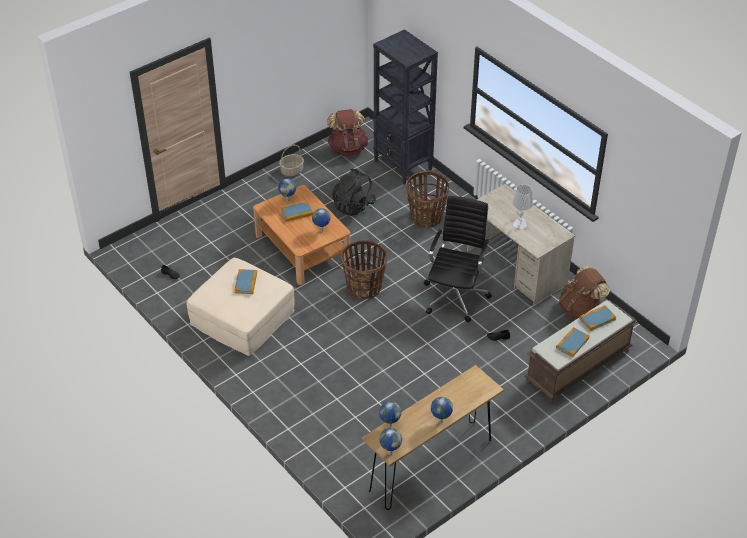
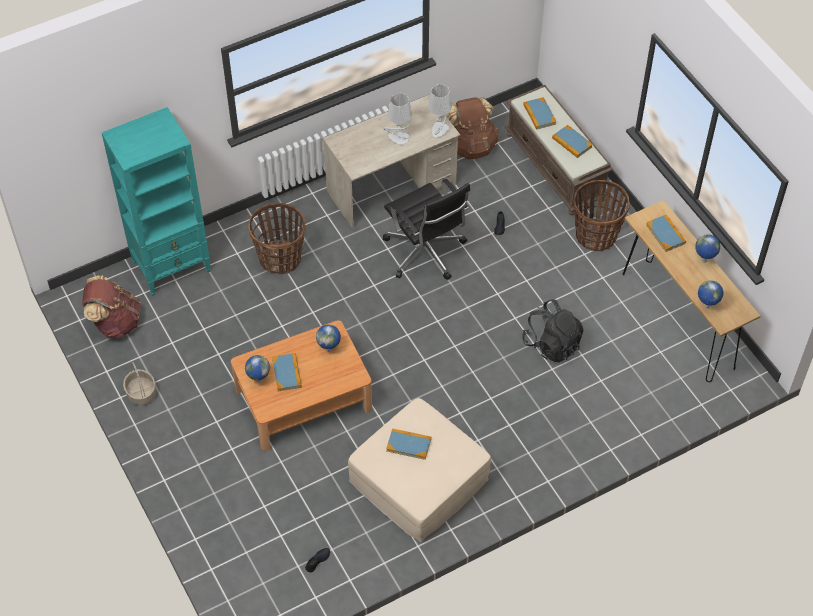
camera: 80 degrees left, 10 degrees up
(353, 206) = (236, 332): black backpack -> black backpack (552, 344)
(364, 288) = (392, 342): basket -> basket (596, 235)
(390, 452) = (744, 312): globe -> none
(403, 166) = (172, 266): black bookcase -> turquoise bookcase
(456, 296) = (425, 253): black office chair -> black office chair turned 150 degrees counterclockwise
(463, 393) = (665, 234): none -> book
(537, 245) = (439, 130): none -> grey table lamp

